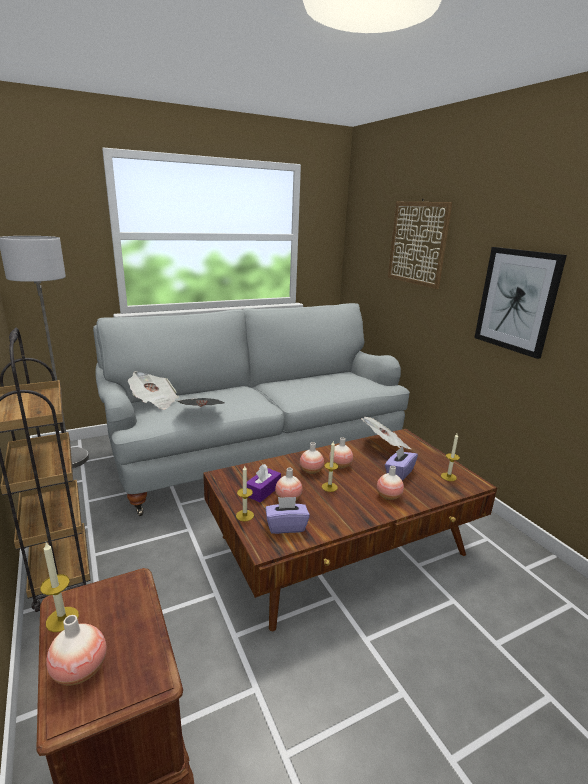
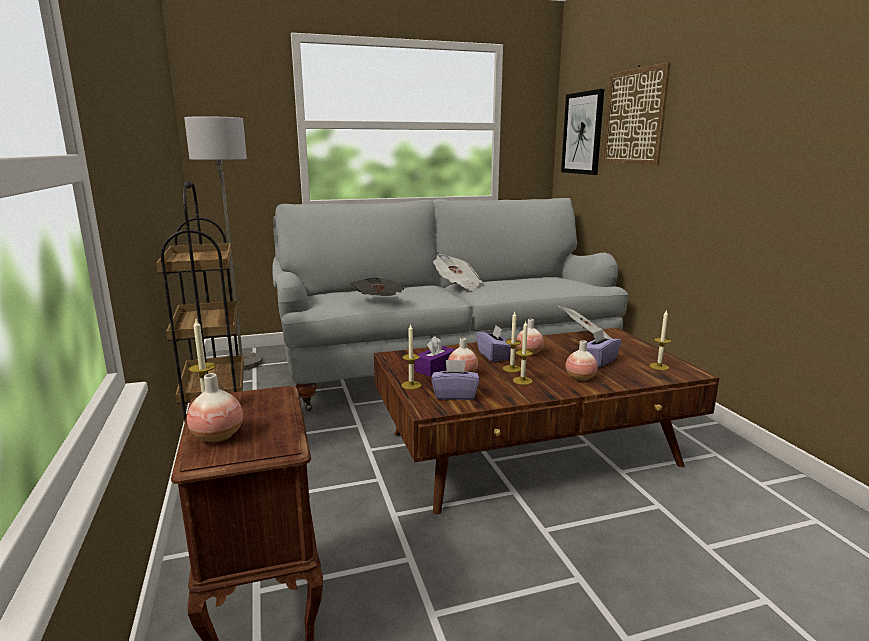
camera: 10 degrees right, 5 degrees down
(155, 401) = (331, 292): newspaper -> newspaper (457, 285)
(311, 470) = (494, 356): vase -> purple tissue box
(341, 502) = (522, 380): none -> candle
(517, 300) = (745, 161): picture -> picture (582, 133)

